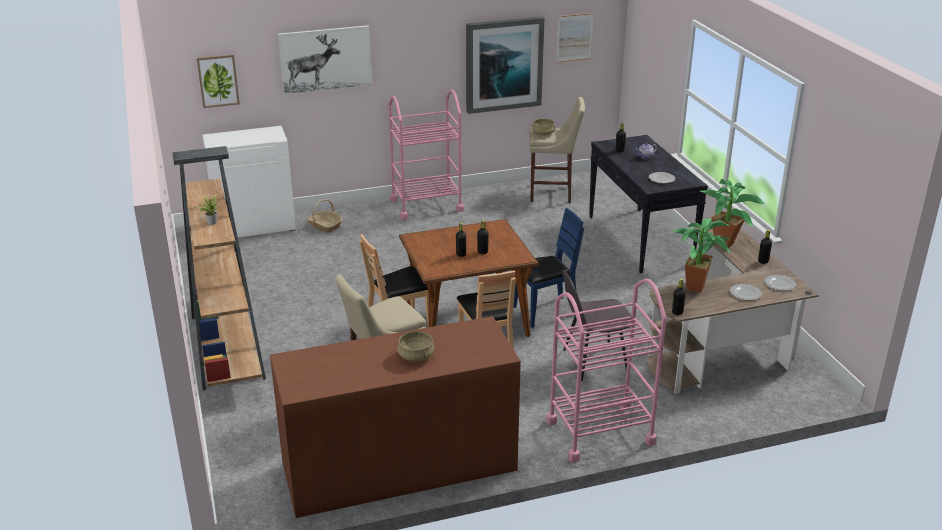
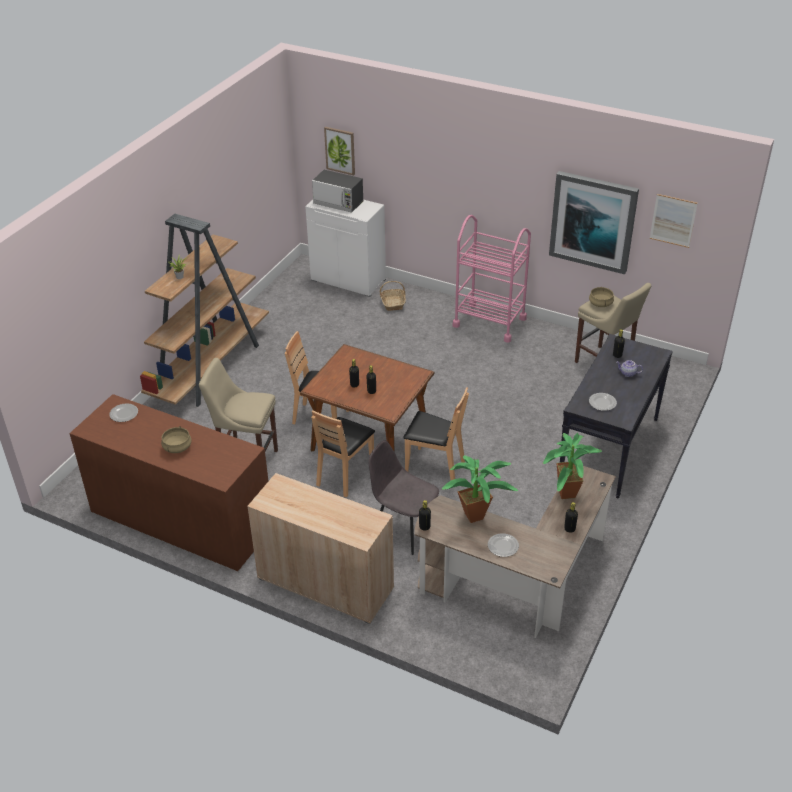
camera: 45 degrees right, 10 degrees up
(236, 138) = (338, 203): none -> microwave
(325, 59) = (427, 161): picture -> none
(545, 311) = (434, 466): blue chair -> brown chair
(600, 432) = (325, 583): pink cart -> beige cabinet
(780, 284) = (546, 557): plate -> plate (124, 414)

